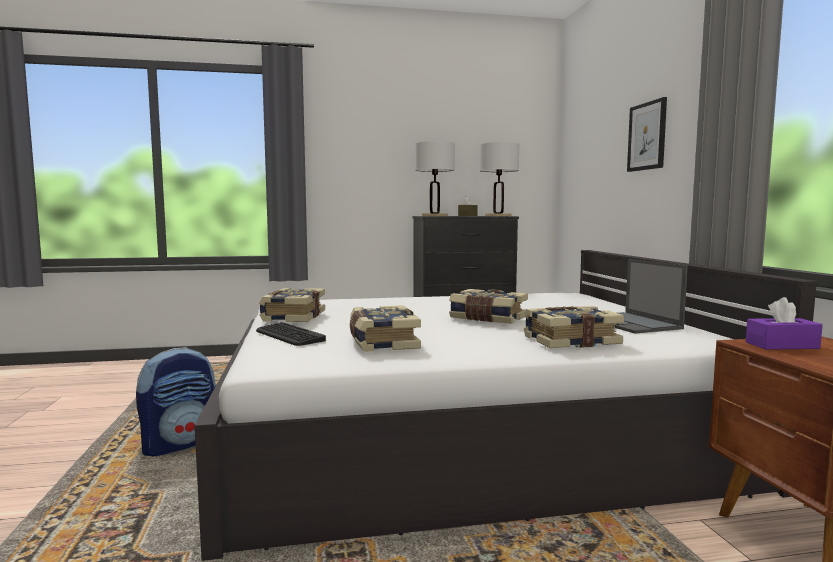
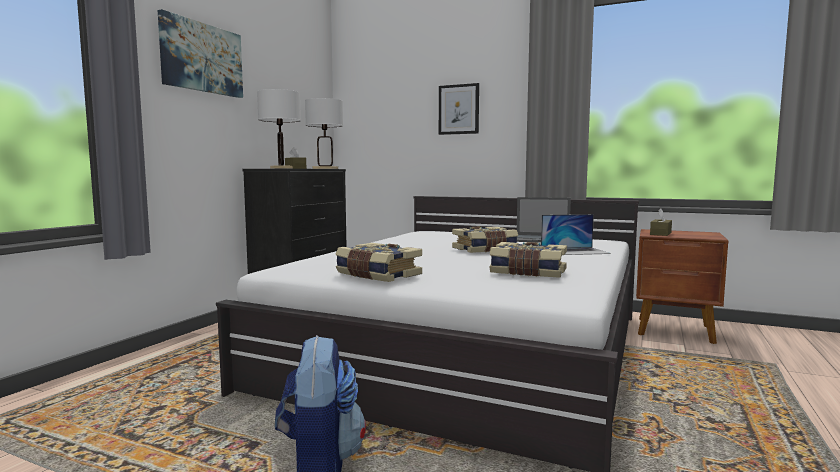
camera: 55 degrees left, 0 degrees up
(289, 335) = (464, 284): keyboard -> none
(376, 123) = (202, 58): none -> picture
(570, 341) = (574, 251): book -> laptop
(782, 345) = (660, 233): purple tissue box -> brown tissue box

